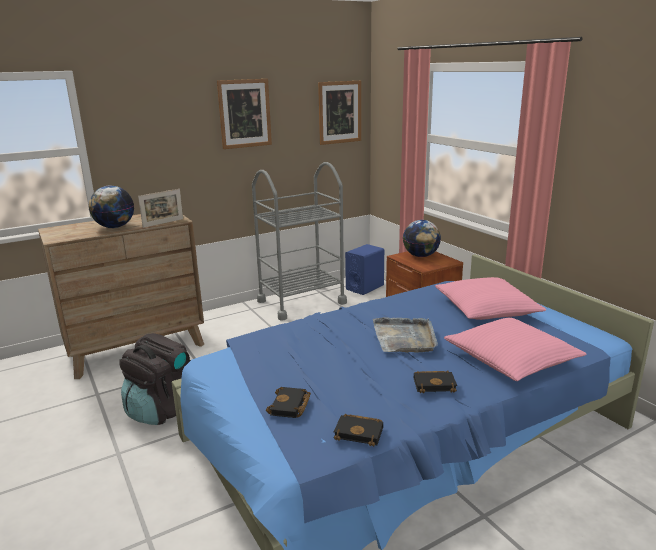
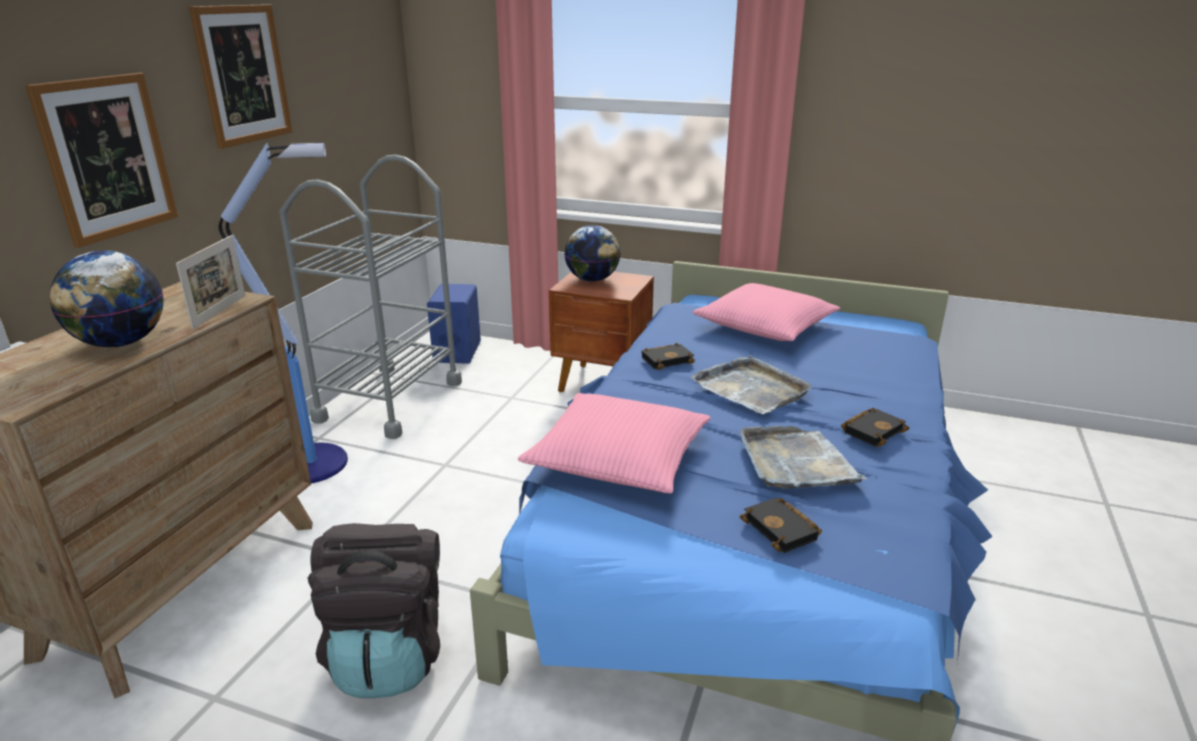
camera: 40 degrees left, 5 degrees up
(235, 319) = (314, 463): none -> floor lamp
(339, 112) = (372, 67): picture -> picture (107, 157)
(356, 381) = (796, 462): none -> grey tray
(360, 432) = (904, 520): black book -> black book (667, 359)
(511, 359) = (879, 375): pink pillow -> pink pillow (618, 458)

